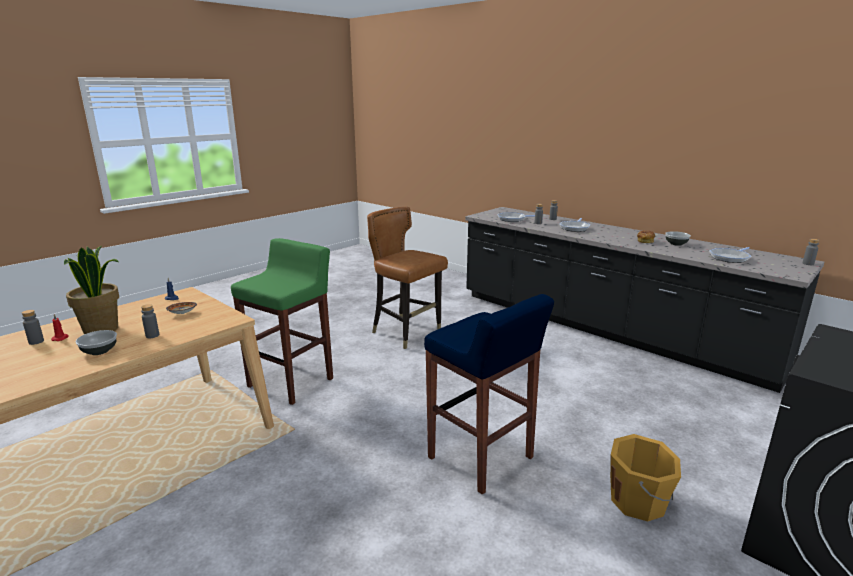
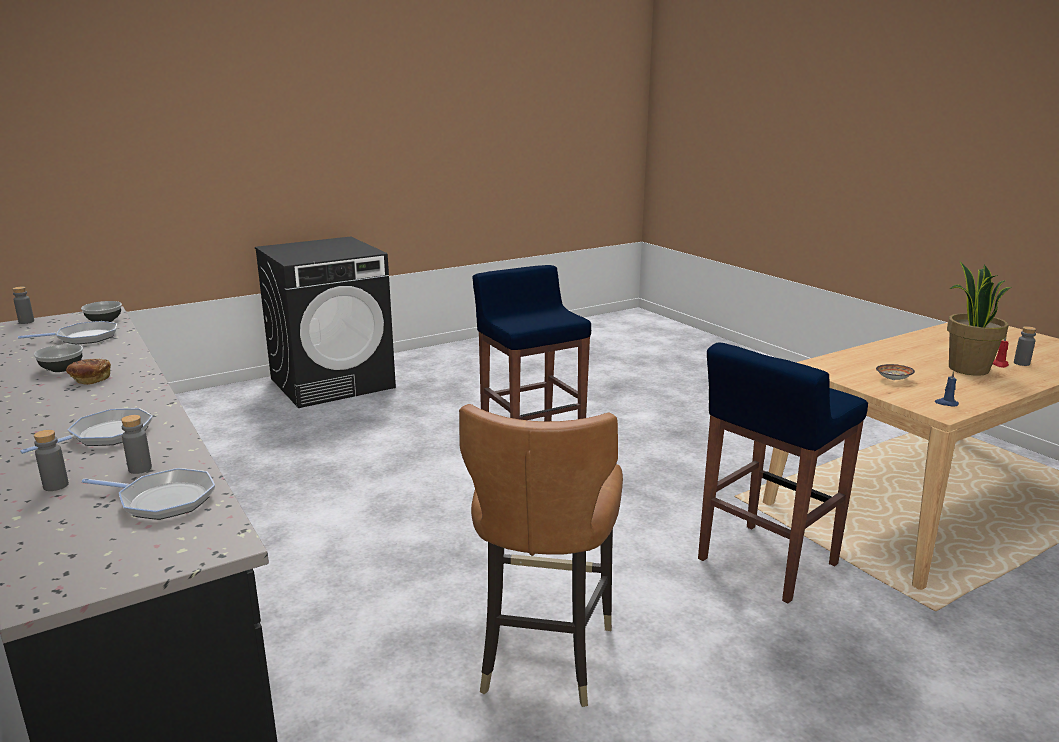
camera: 165 degrees left, 0 degrees up
(100, 351) = (925, 349): bowl -> bowl (103, 321)
(152, 335) = (891, 358): grey bottle -> none
(292, 382) = (765, 562): green stool -> blue stool
(406, 333) = (542, 655): brown chair -> brown chair turned 45 degrees clockwise
(639, 502) = (426, 411): orange bucket -> none

